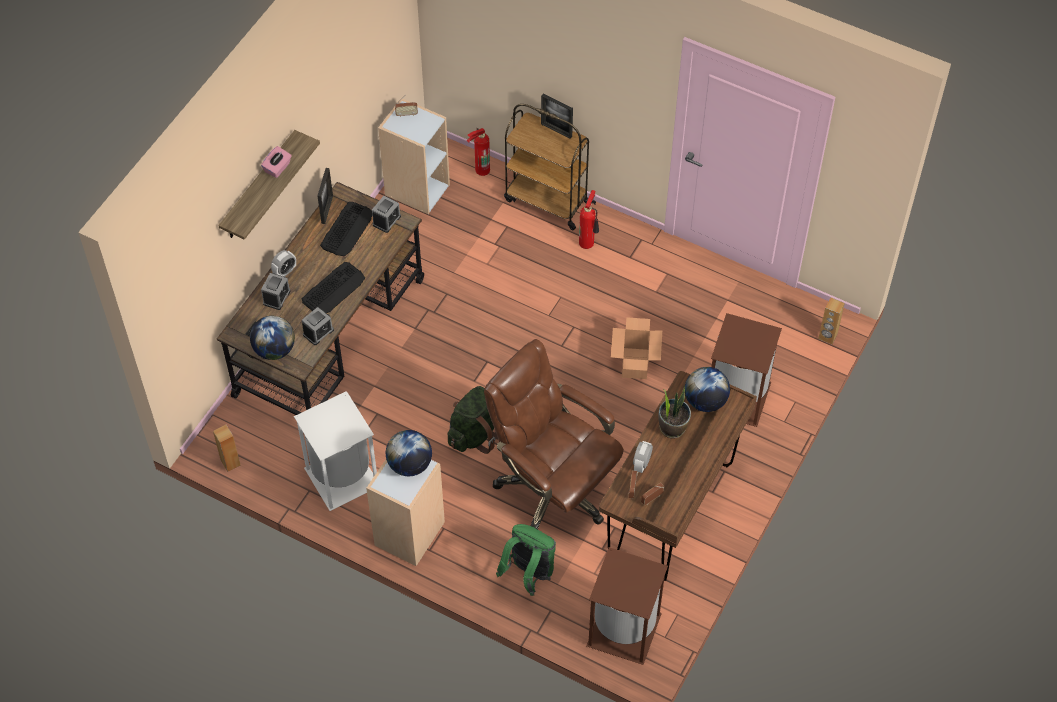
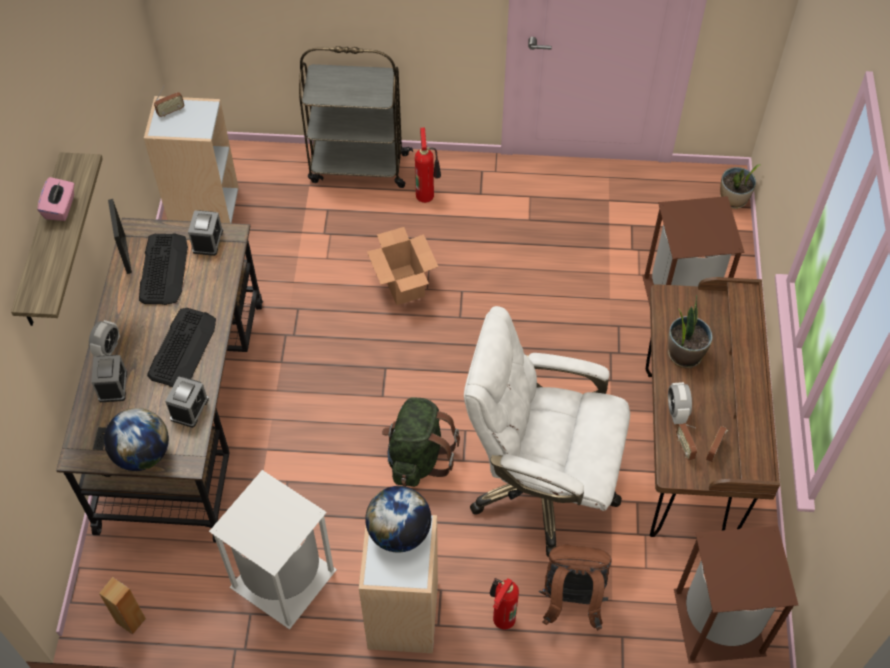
camera: 25 degrees left, 0 degrees up
(480, 169) = (265, 159): fire extinguisher -> fire extinguisher (501, 619)
(528, 573) = (571, 602): green backpack -> brown backpack
(547, 201) = (357, 167): brown cart -> grey cart
(553, 489) = (542, 486): brown office chair -> white office chair
(556, 130) = (355, 72): picture frame -> none
(635, 364) = (552, 306): cardboard box -> cardboard box (404, 285)
(705, 401) = (702, 308): globe -> none
(827, 336) = (733, 200): brown speaker -> potted plant

